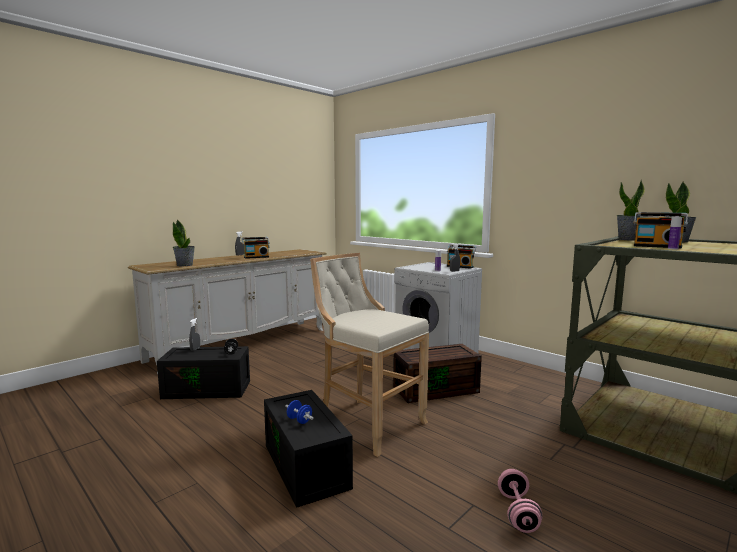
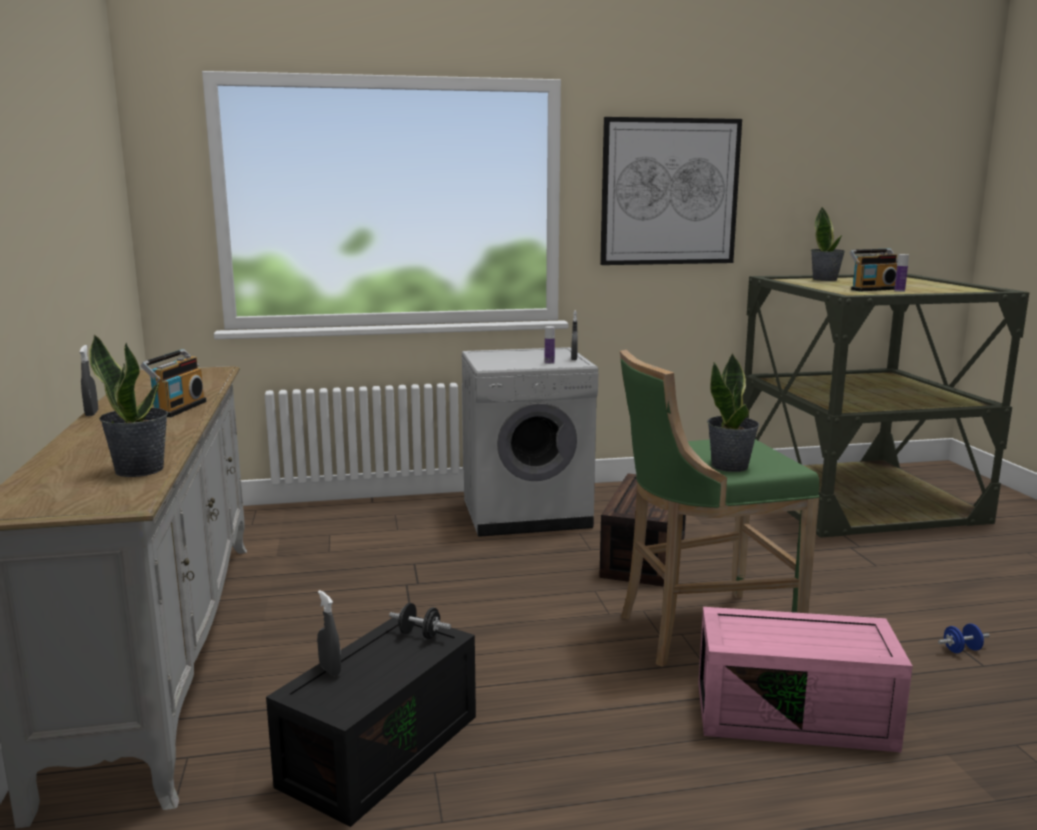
camera: 55 degrees left, 5 degrees up
(299, 420) = (816, 641): blue dumbbell -> blue dumbbell (961, 650)
(308, 466) = (795, 714): black storage box -> pink storage box
(367, 422) = (700, 632): beige stool -> green stool
(460, 266) = (542, 350): radio -> none
(517, 512) = (968, 620): pink dumbbell -> none
(560, 175) = (669, 192): none -> picture
(629, 239) = (804, 282): potted plant -> potted plant (730, 466)

